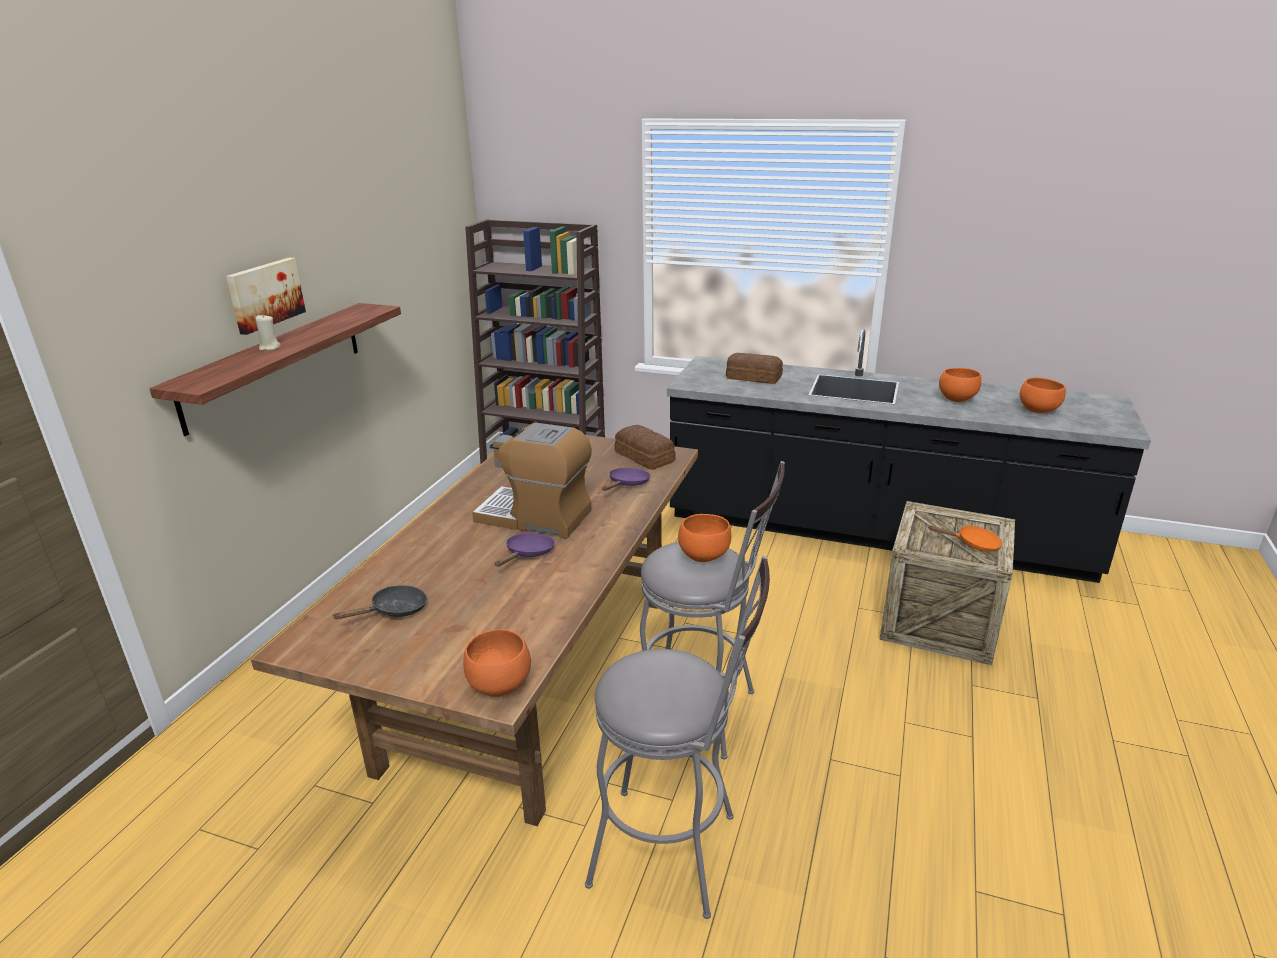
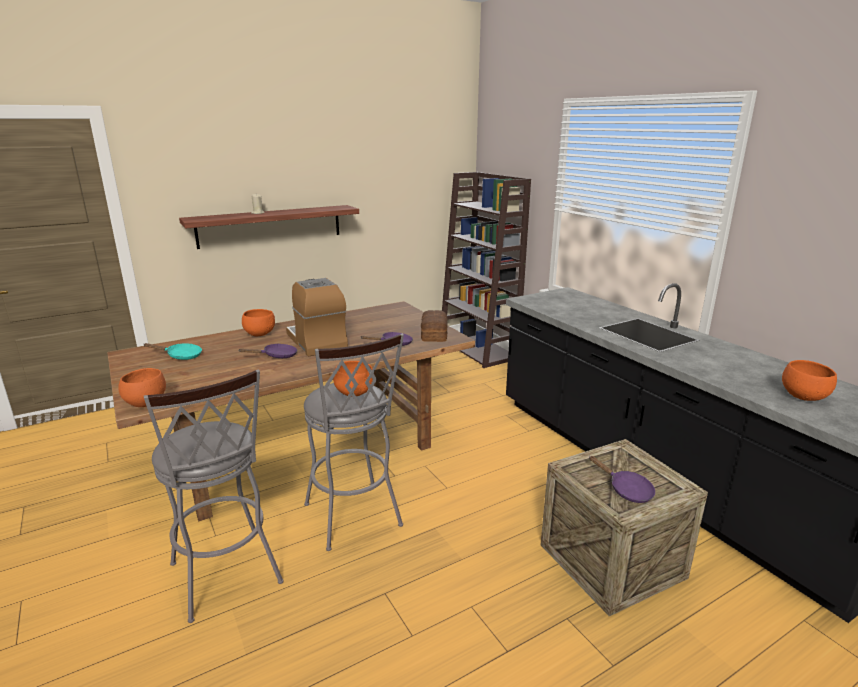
camera: 40 degrees right, 5 degrees down
(264, 294) = (270, 185): picture -> none
(394, 610) = (181, 356): black frying pan -> turquoise frying pan
(753, 377) = (580, 307): bread -> none
(956, 399) = (729, 365): orange bowl -> orange bowl (260, 334)
(973, 544) = (626, 490): orange frying pan -> purple frying pan

